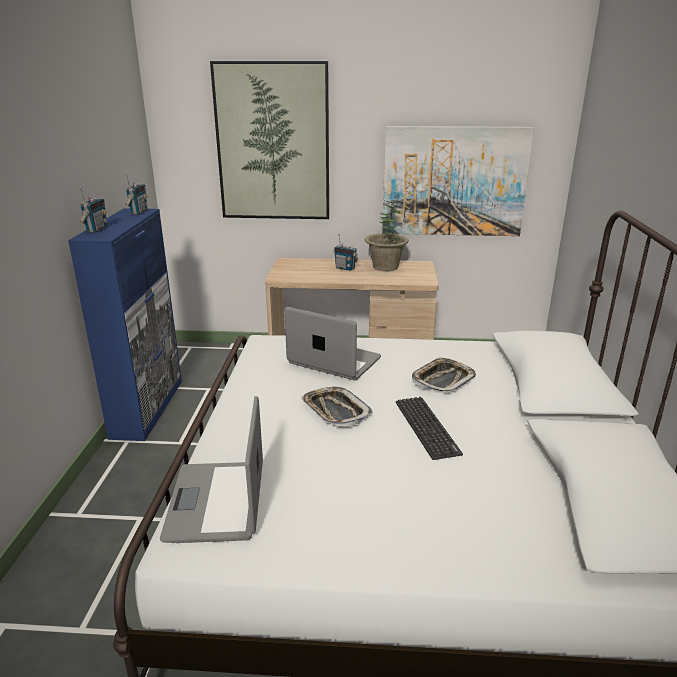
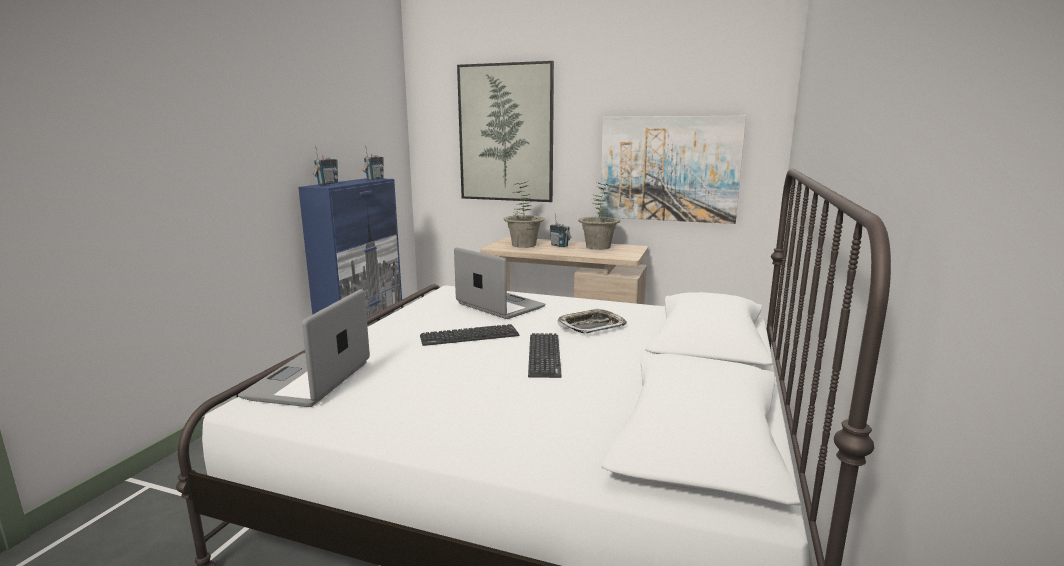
camera: 15 degrees right, 10 degrees down
(307, 270) = (524, 245): none -> potted plant
(335, 411) = (469, 336): tray -> keyboard

